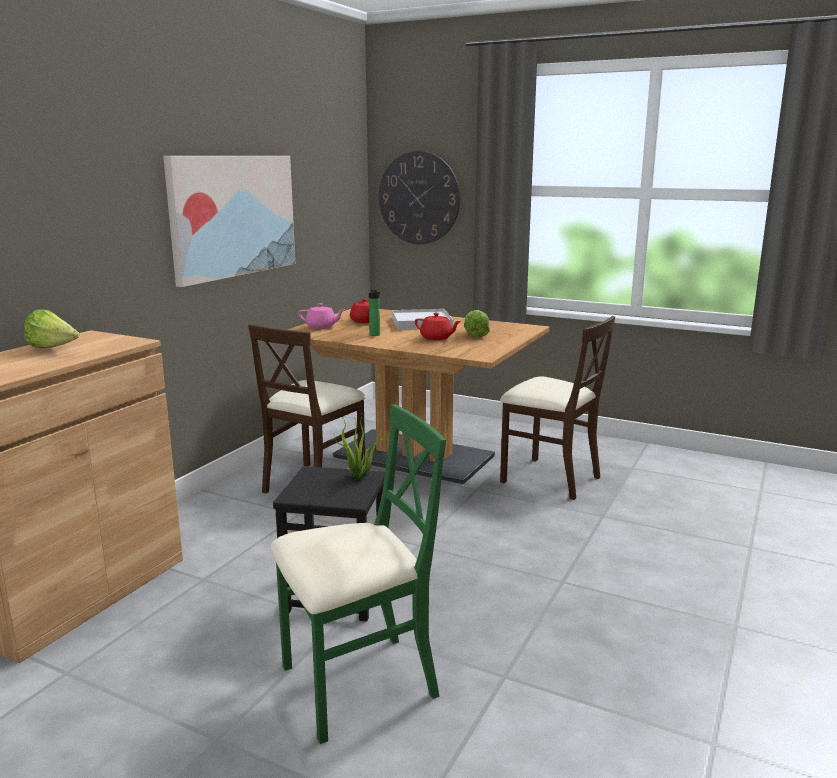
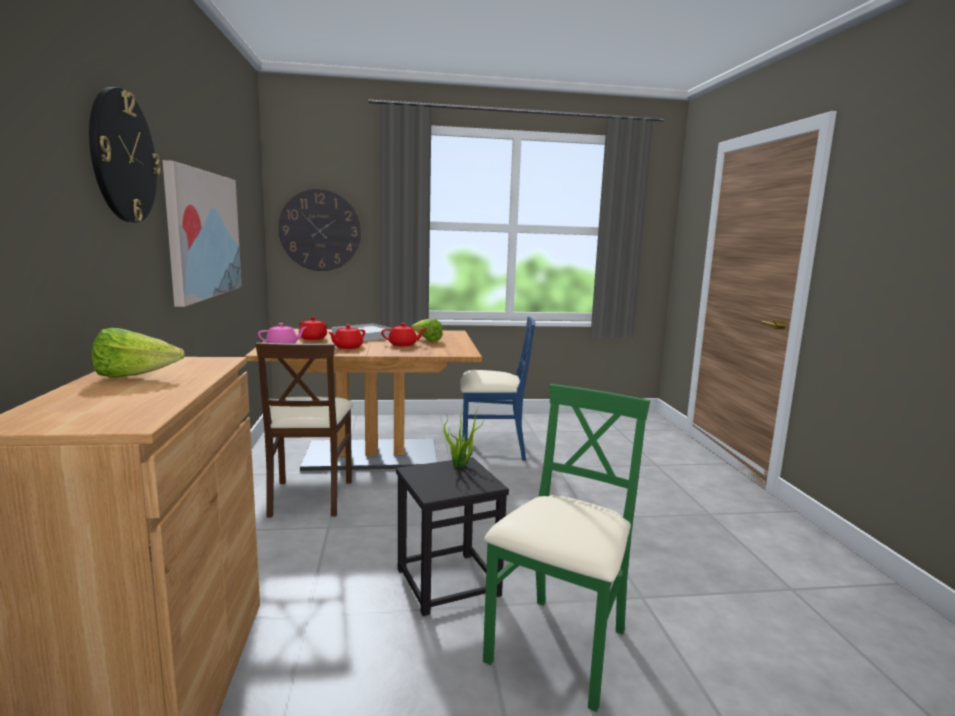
camera: 35 degrees left, 5 degrees down
(104, 162) = (123, 157): none -> wall clock
(375, 335) = (347, 347): bottle -> red teapot
(549, 478) = (492, 449): beige chair -> blue chair

